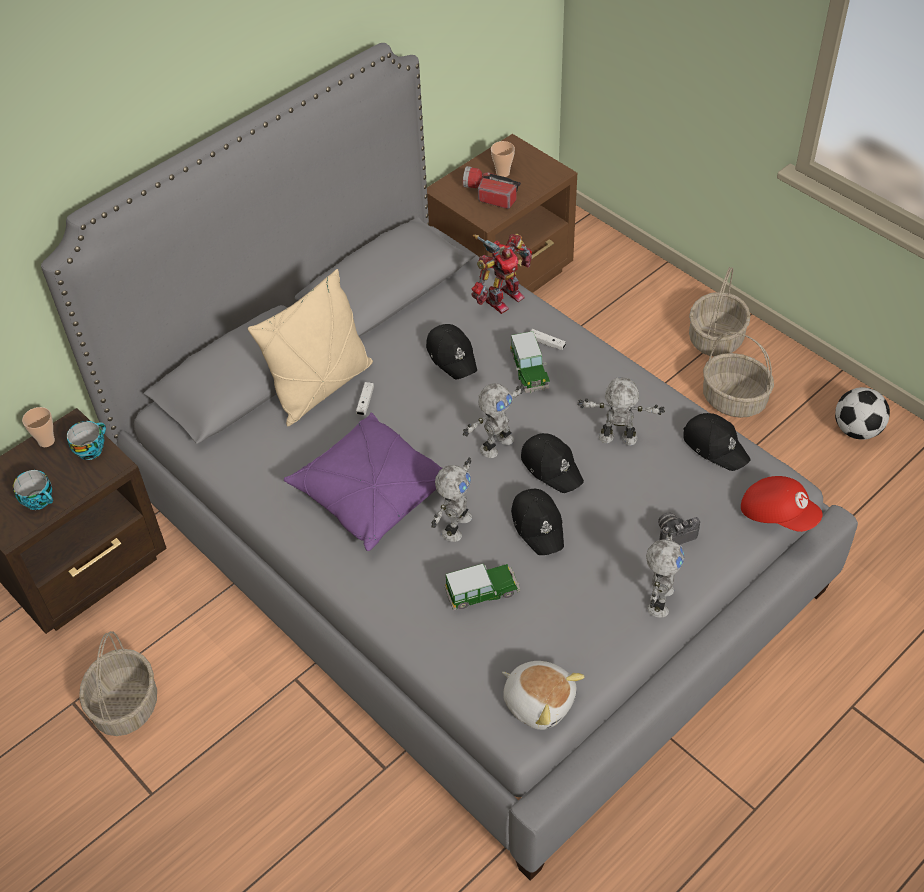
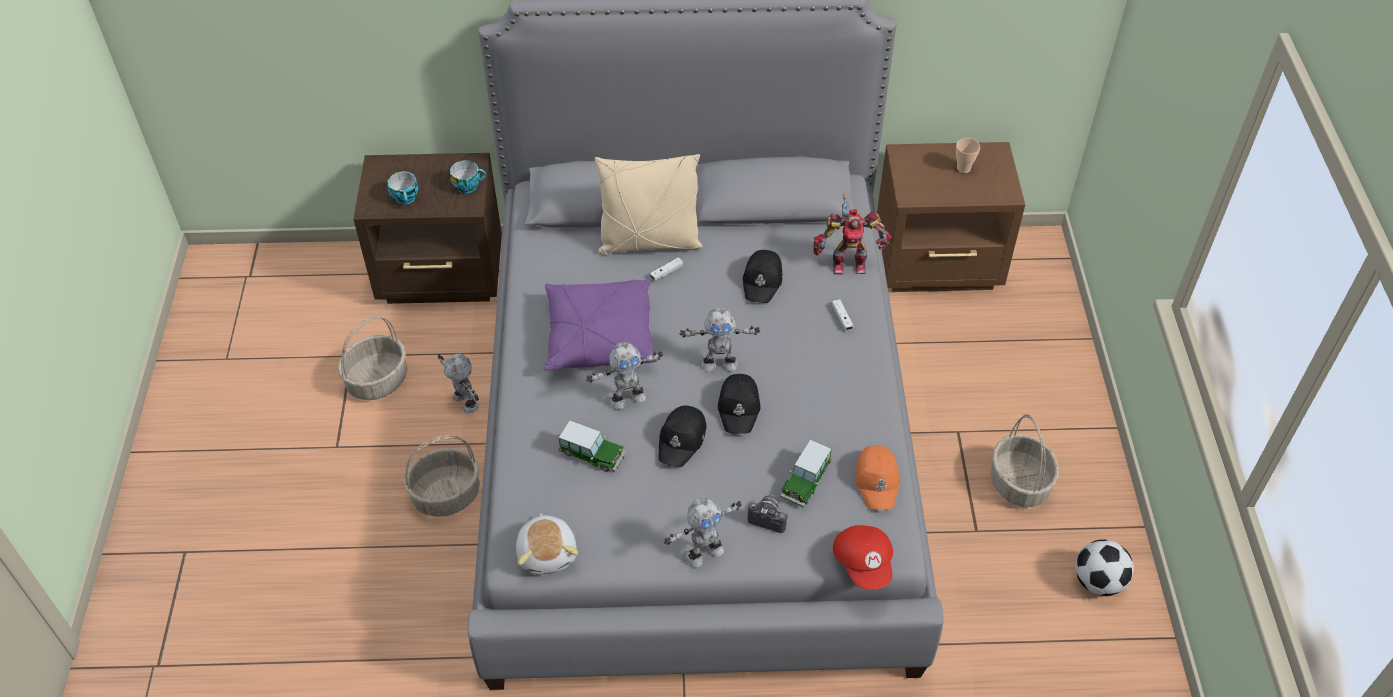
camera: 40 degrees right, 0 degrees up
(46, 441) = (449, 162): cup -> none
(489, 194) = (933, 178): flashlight -> none
(529, 371) = (804, 329): toy car -> toy car (805, 481)
(617, 439) = (810, 422): toy robot -> toy robot (464, 402)
(715, 338) = (1061, 426): basket -> basket (447, 494)
(715, 446) = (877, 480): black cap -> orange cap

